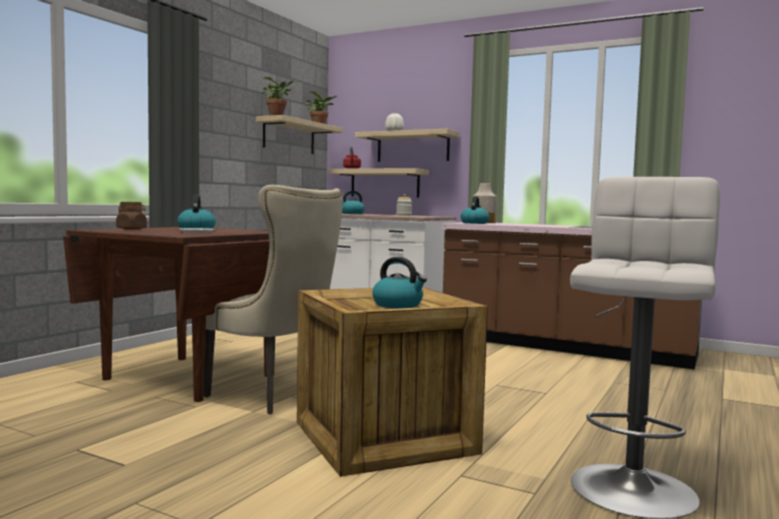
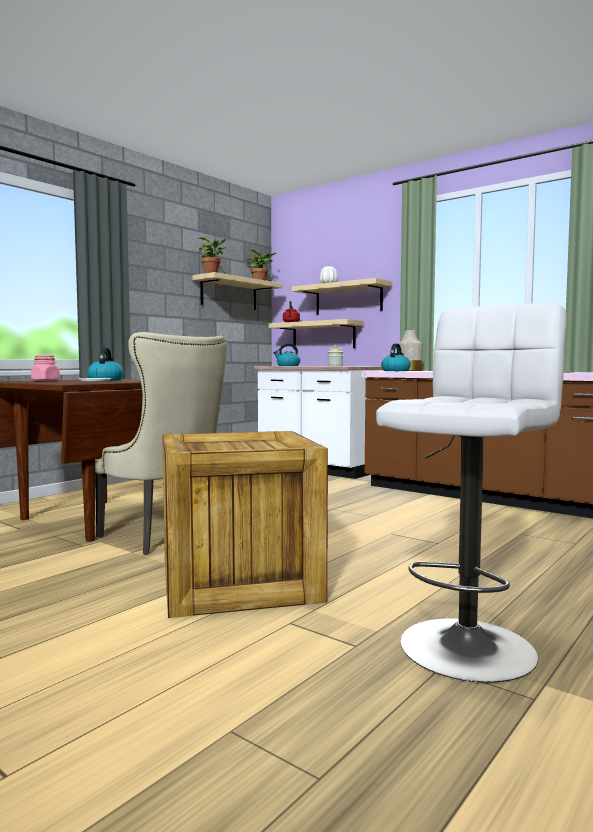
camera: 10 degrees right, 0 degrees up
(131, 229) = (45, 380): brown jar -> pink jar
(398, 305) = (247, 448): kettle -> none

